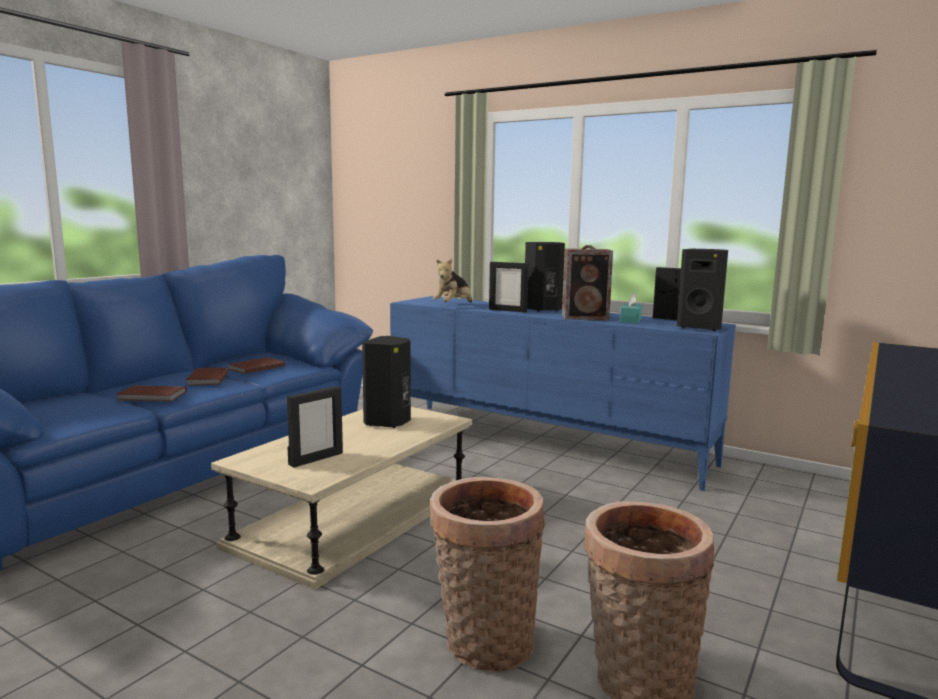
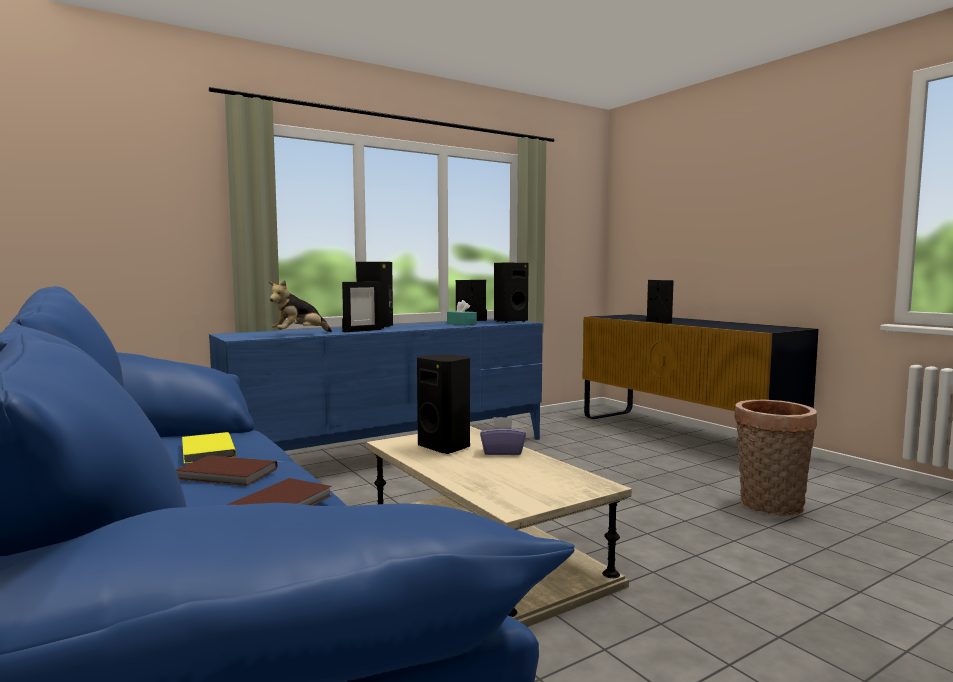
camera: 65 degrees left, 5 degrees down
(255, 367) = (206, 451): brown book -> yellow book
(316, 459) = (534, 479): picture frame -> picture frame (658, 322)
(390, 440) = (502, 452): none -> purple tissue box
(453, 305) = (299, 334): plush toy -> plush toy turned 75 degrees clockwise
(483, 642) = (725, 536): basket -> none
(586, 317) = (433, 326): speaker -> none

